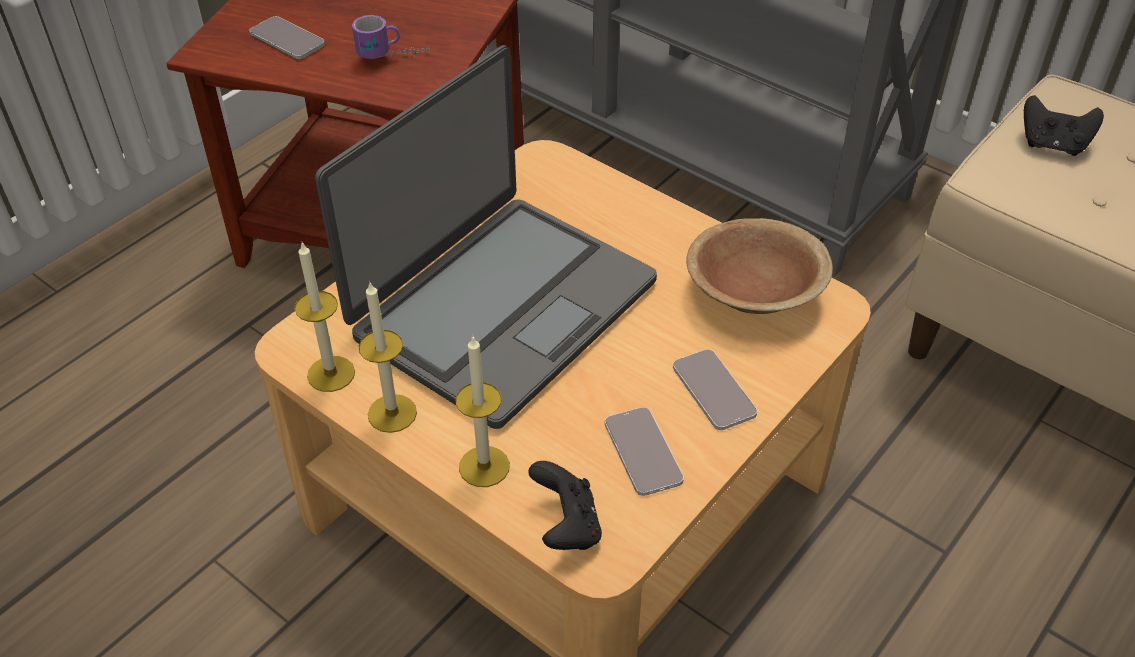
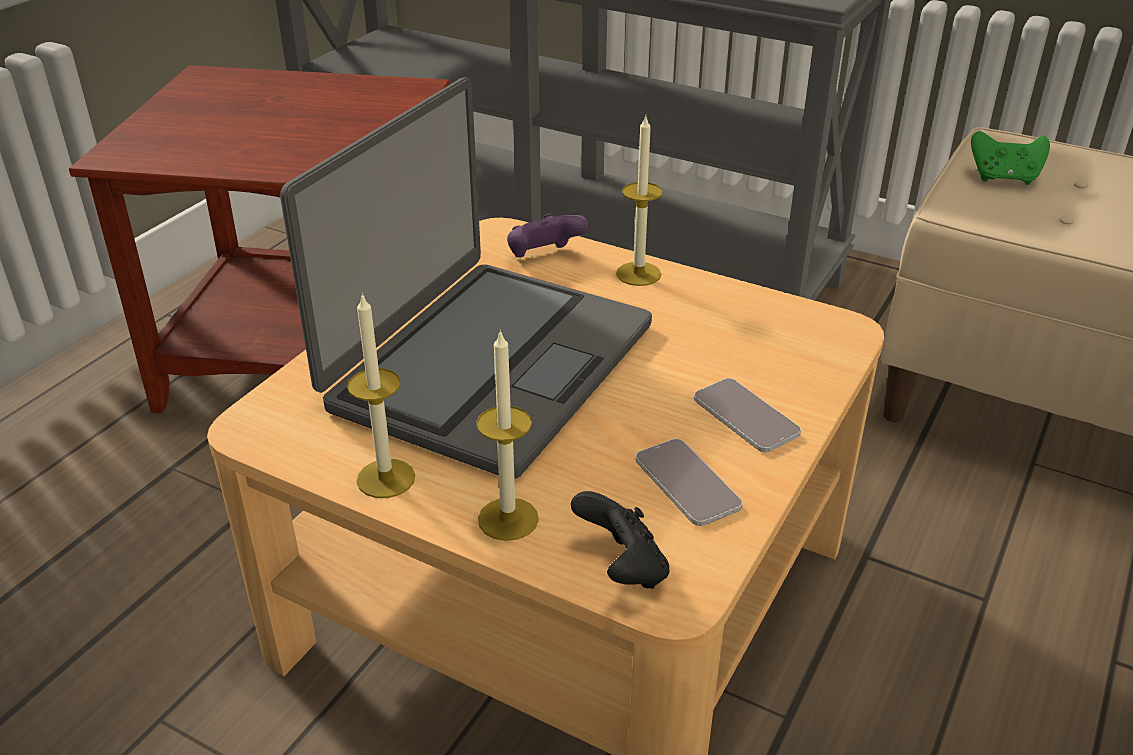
camera: 10 degrees left, 10 degrees down
(287, 39) = (203, 139): phone -> none
(331, 374) = (304, 447): candle -> candle (638, 274)
(394, 57) = (324, 145): mug -> none
(578, 192) = (544, 257): none -> purple game controller
(754, 292) = (757, 325): brown bowl -> none
(1052, 145) = (1004, 178): black game controller -> green game controller

